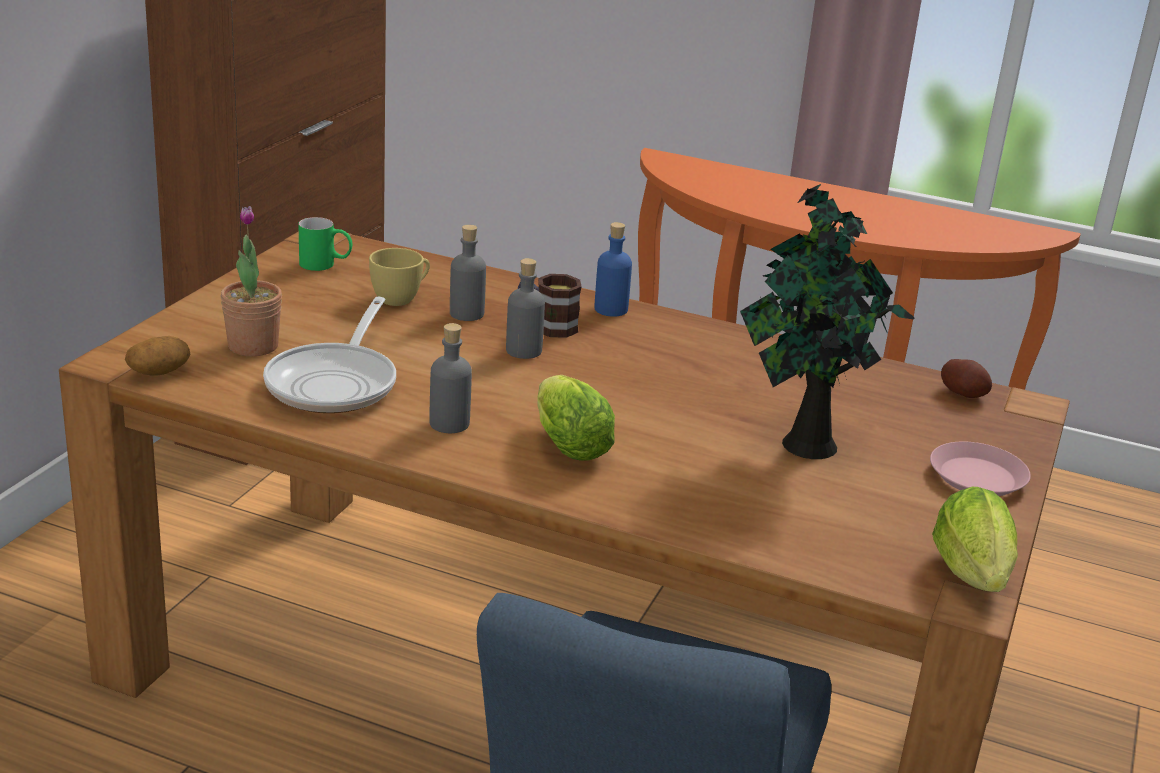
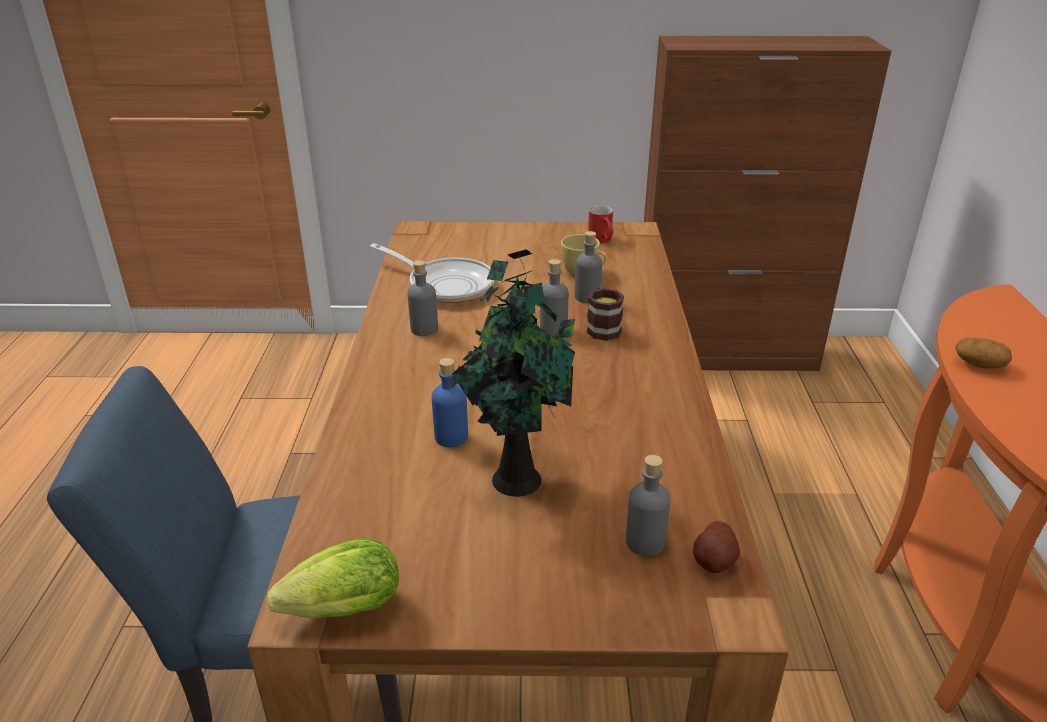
camera: 70 degrees right, 5 degrees up
(159, 372) = (413, 240): potato -> potato (978, 365)
(253, 346) = (469, 252): potted plant -> none
(325, 265) = (602, 241): green mug -> red mug
(336, 383) = (445, 285): frying pan -> frying pan turned 135 degrees counterclockwise
(566, 443) = (430, 374): lettuce -> none
(610, 309) = (663, 344): blue bottle -> blue bottle (451, 437)
(929, 413) = (645, 542): none -> grey bottle
(976, 477) = (535, 592): pink plate -> none

